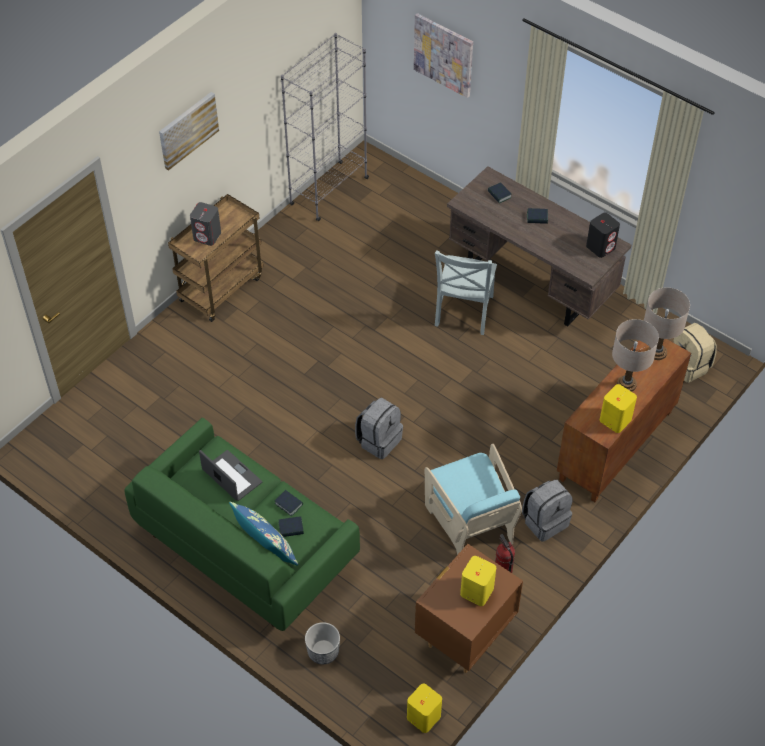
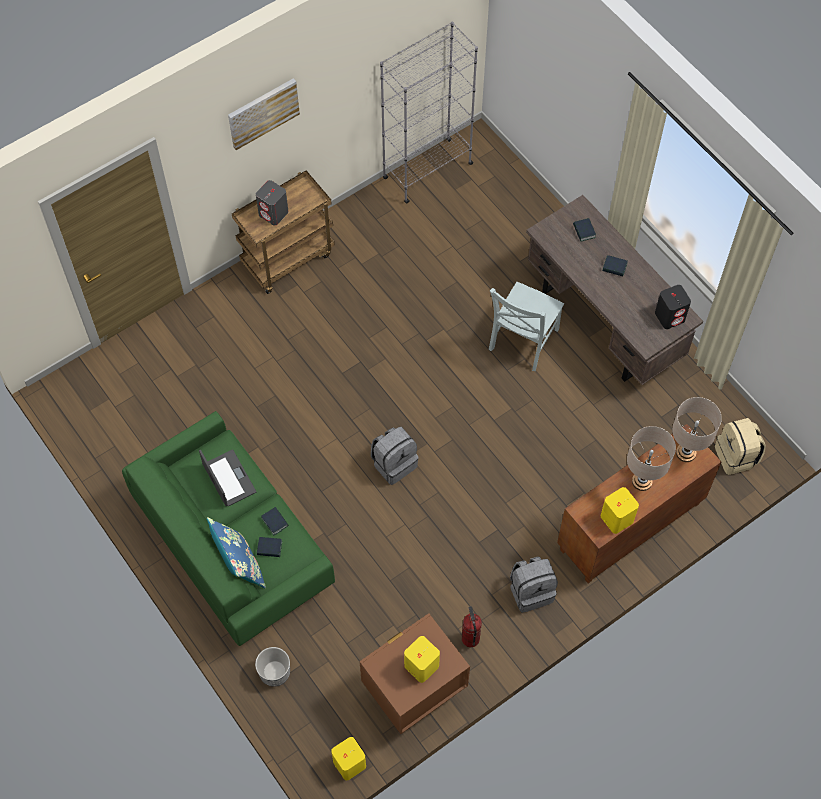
camera: 15 degrees right, 10 degrees up
(444, 54) = (558, 71): picture -> none
(471, 522) = (457, 574): turquoise armchair -> none

